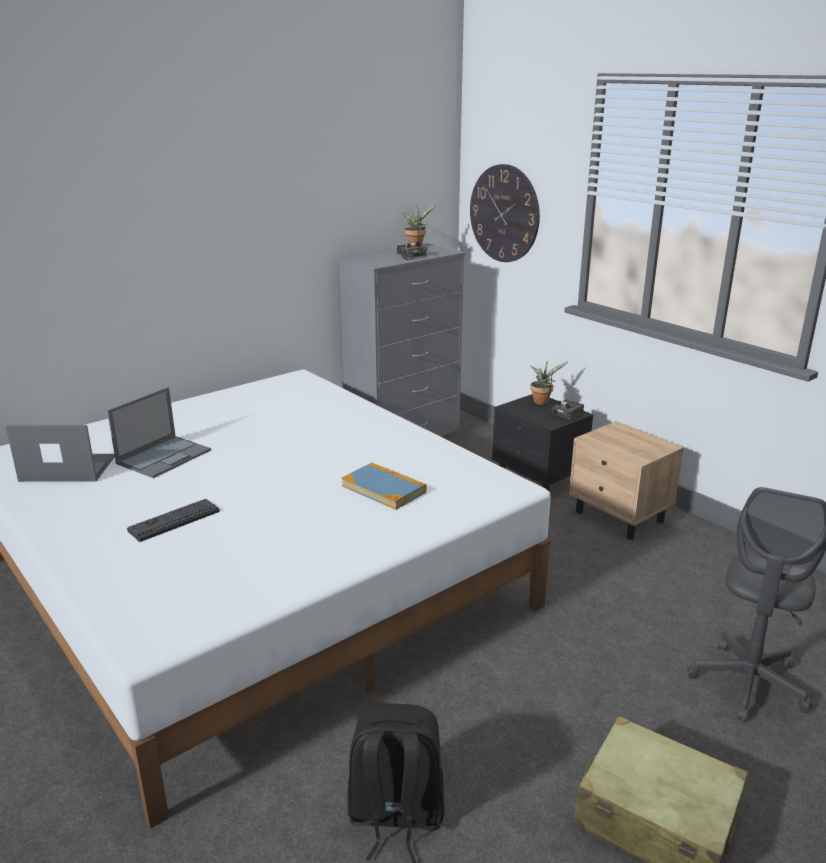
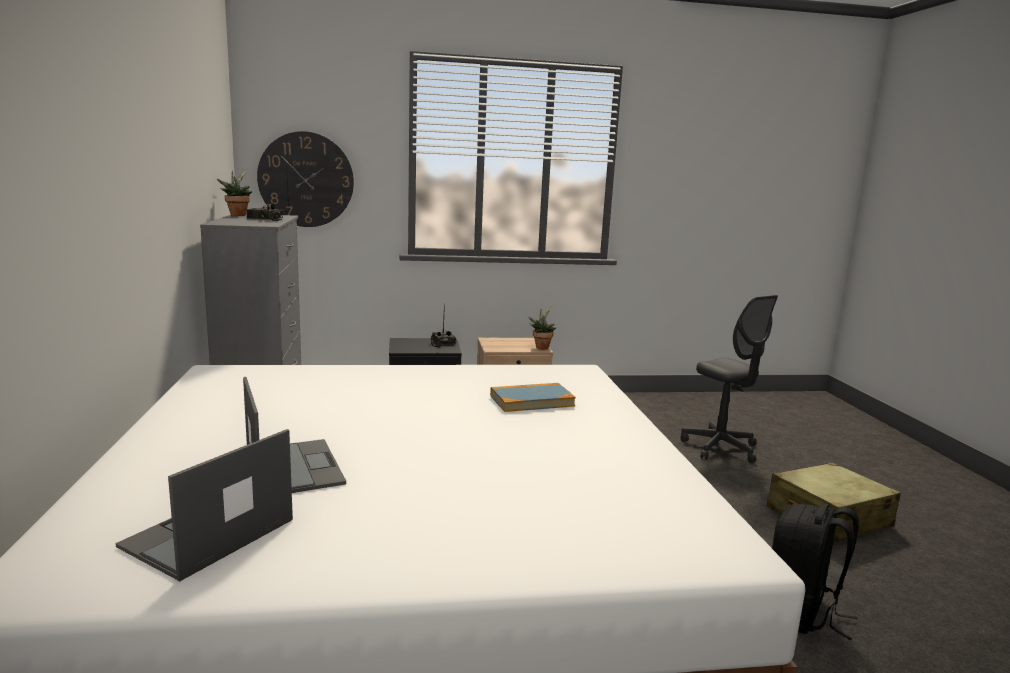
camera: 60 degrees left, 10 degrees down
(174, 521) = (479, 493): keyboard -> none
(542, 401) = (409, 341): potted plant -> potted plant (541, 347)

